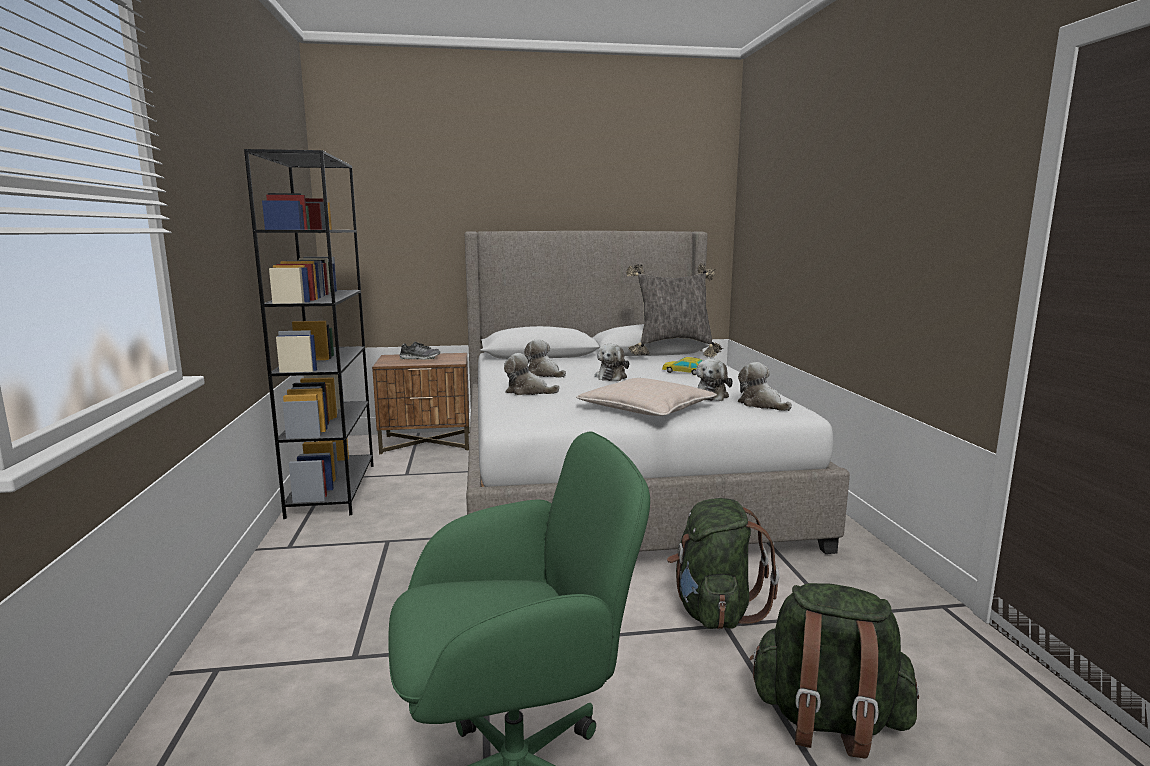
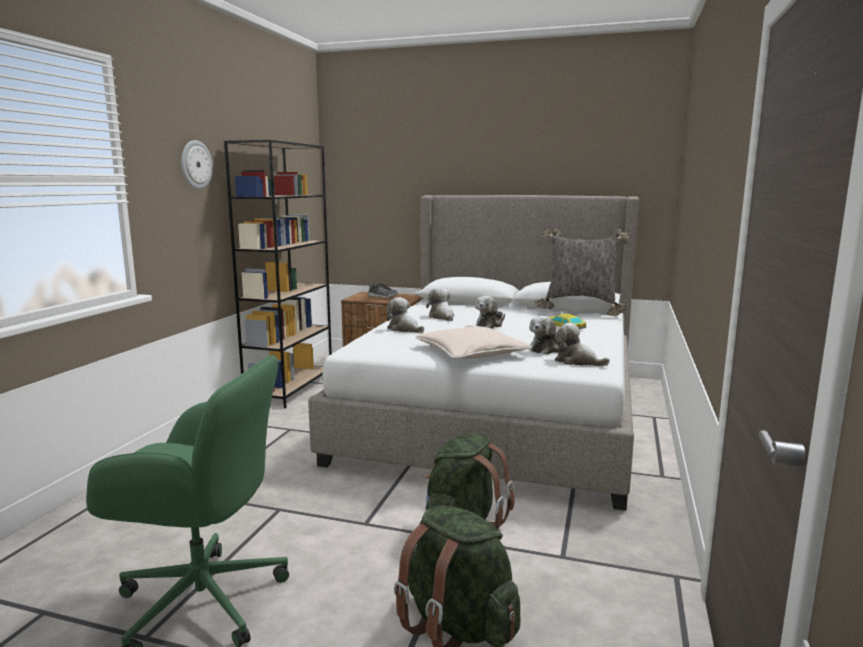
camera: 25 degrees right, 0 degrees up
(219, 181) = (195, 164): none -> wall clock
(332, 489) = (290, 388): black bookcase -> beige bookcase
(761, 404) = (577, 361): plush toy -> plush toy turned 45 degrees counterclockwise

